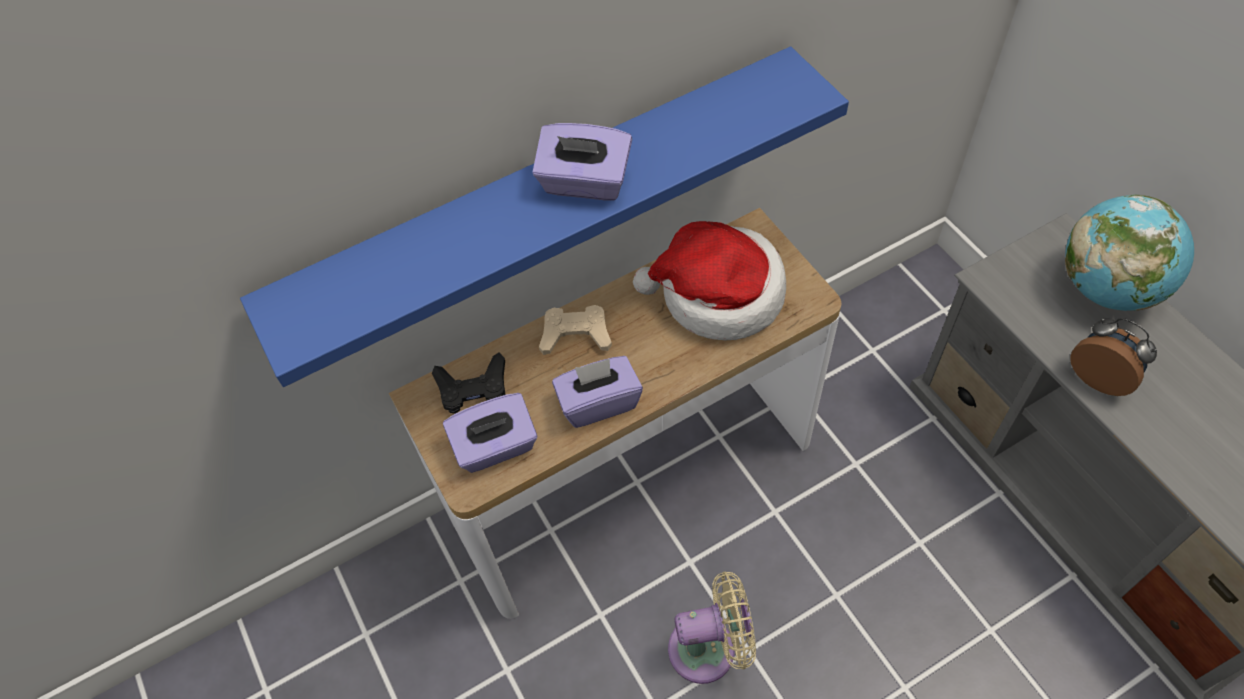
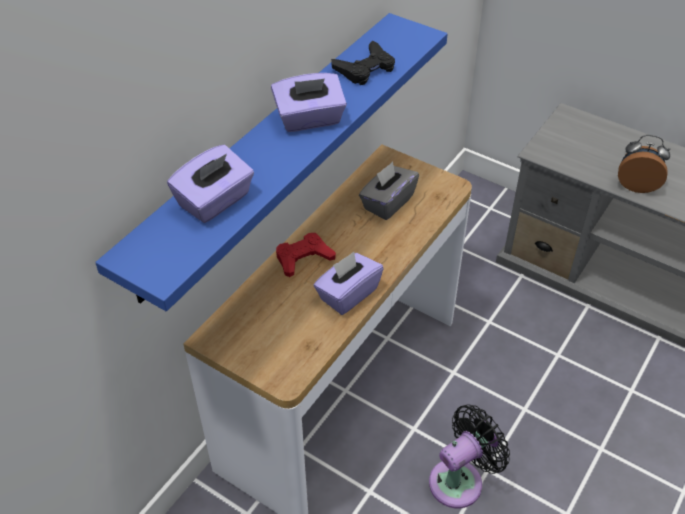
camera: 30 degrees left, 10 degrees down
(473, 388) = (248, 317): black game controller -> black game controller (365, 69)
(496, 447) = (291, 348): purple tissue box -> purple tissue box (215, 201)
(575, 334) = (303, 258): beige game controller -> red game controller
(709, 648) = (460, 480): beige fan -> black fan
(718, 295) = (387, 203): hat -> grey tissue box
(1107, 288) = (610, 136): globe -> none

